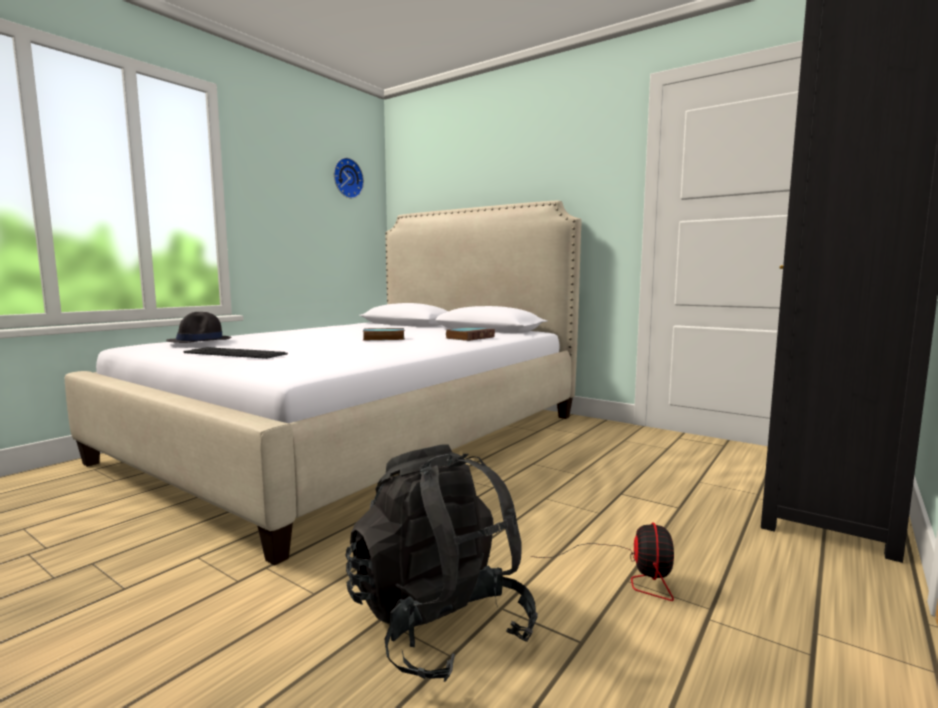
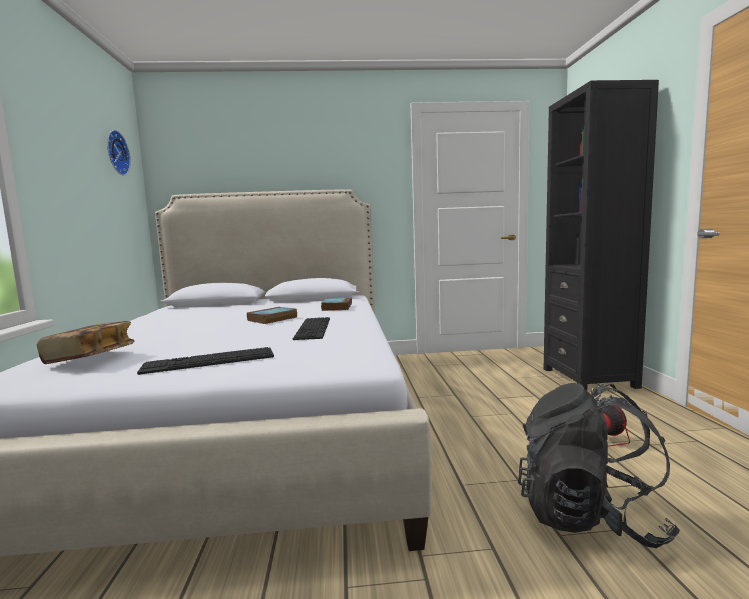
camera: 40 degrees left, 0 degrees up
(200, 340) = (90, 358): black hat -> book
(374, 348) = (313, 328): none -> keyboard

